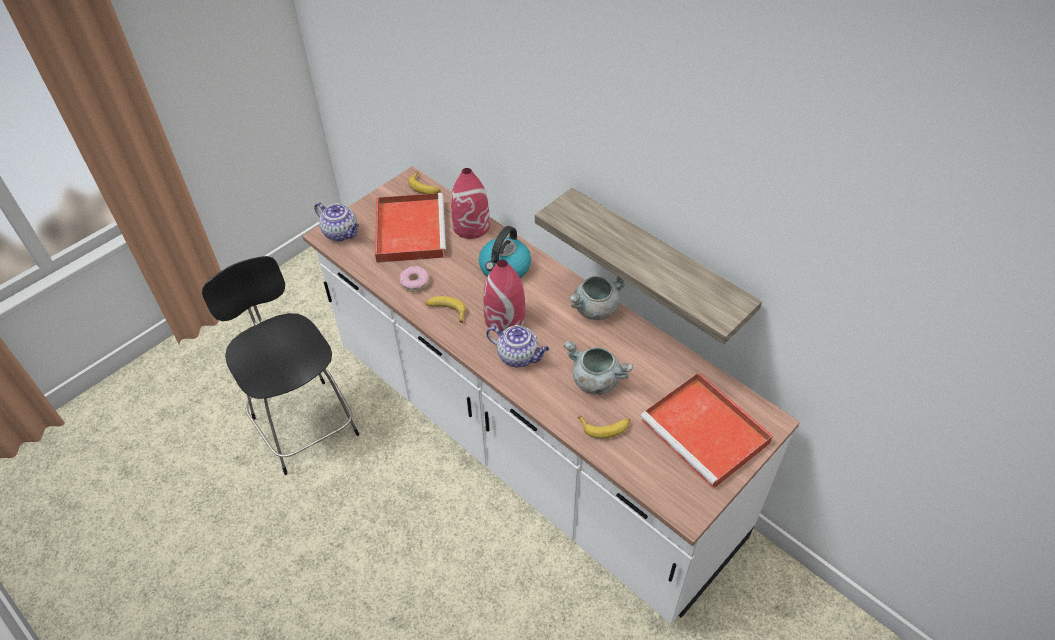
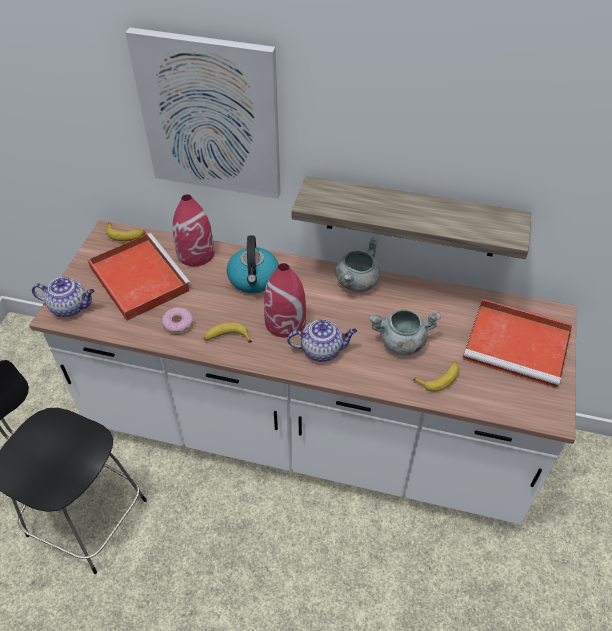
camera: 30 degrees left, 0 degrees up
(502, 103) = (210, 116): none -> picture

